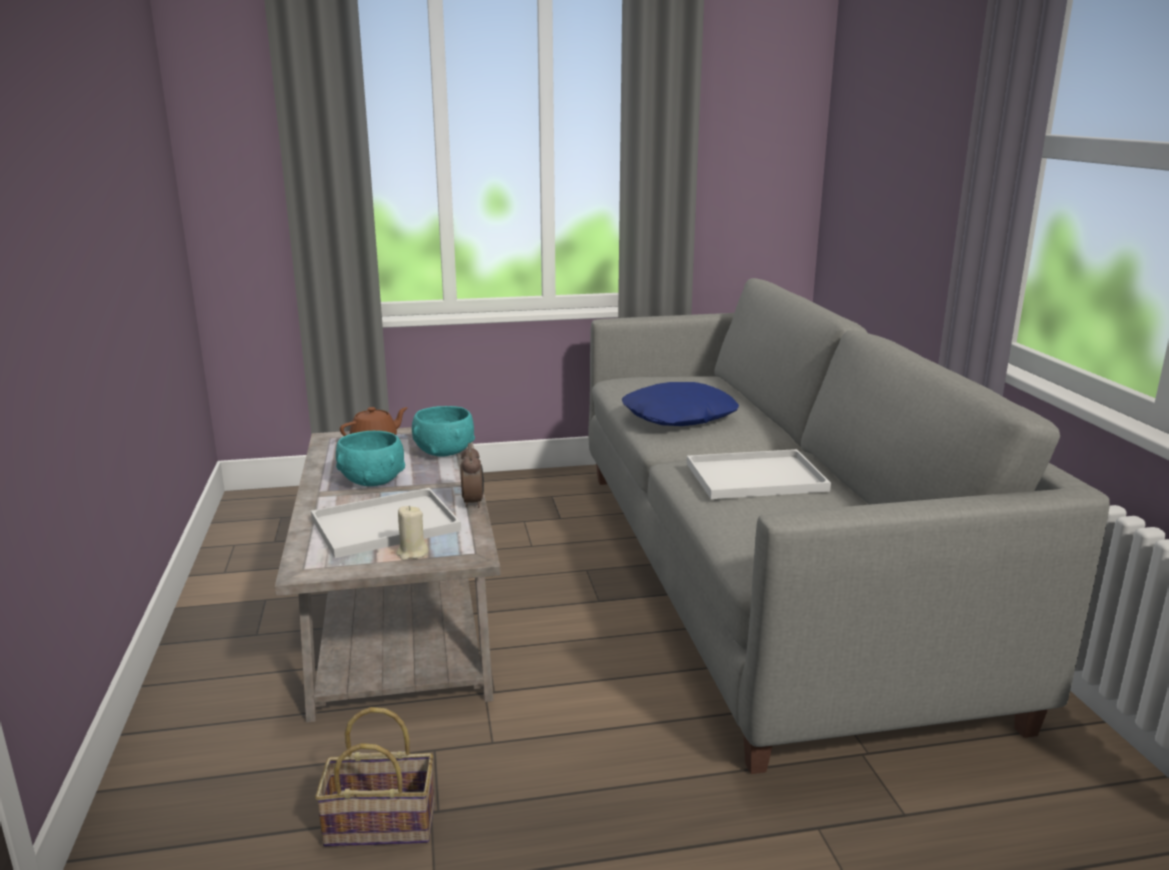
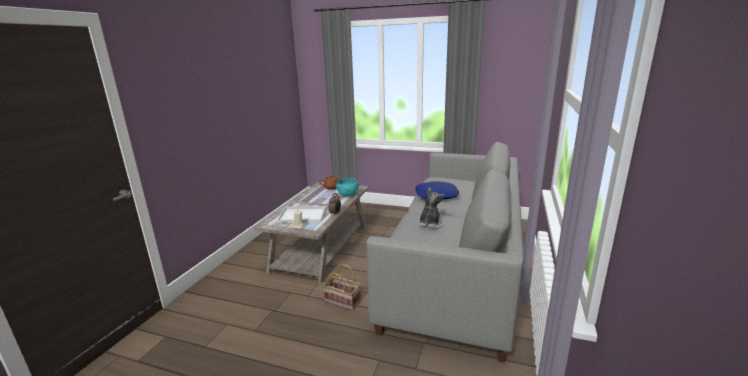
camera: 30 degrees right, 0 degrees up
(371, 480) = (315, 200): turquoise bowl -> none
(383, 823) = (258, 308): basket -> basket (344, 301)
(753, 477) = (429, 224): white tray -> plush toy

